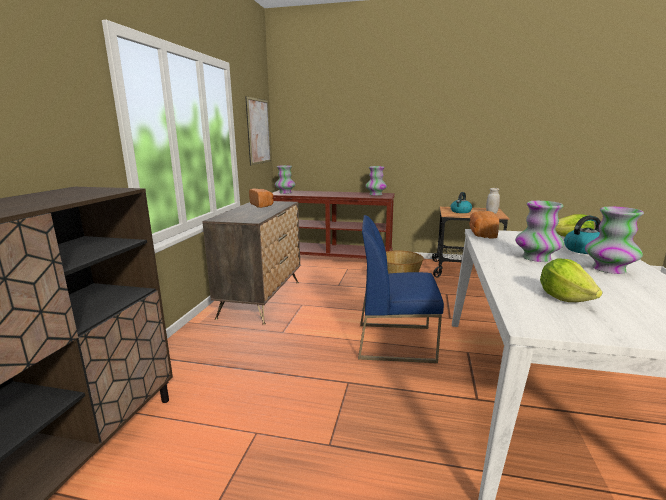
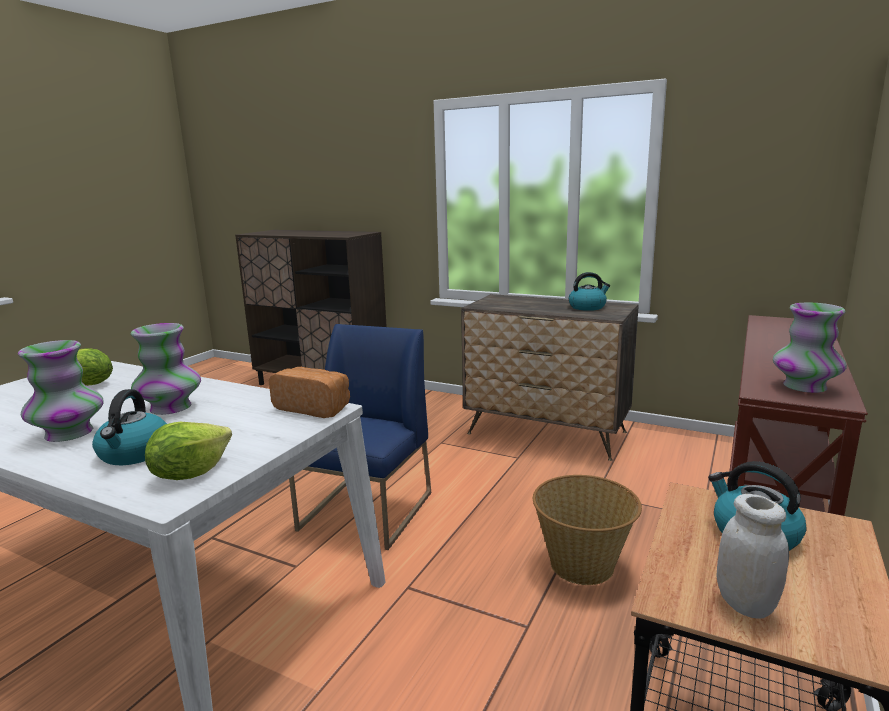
camera: 105 degrees right, 0 degrees up
(258, 131) = (776, 188): picture -> none
(262, 205) = (587, 307): bread -> kettle
(285, 193) = (783, 323): vase -> none

